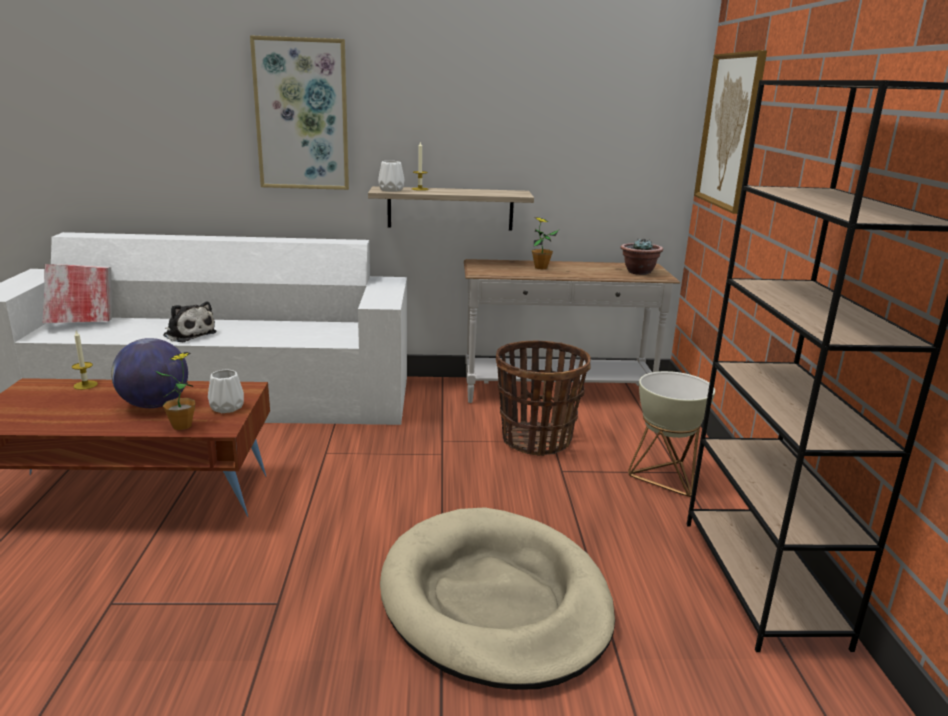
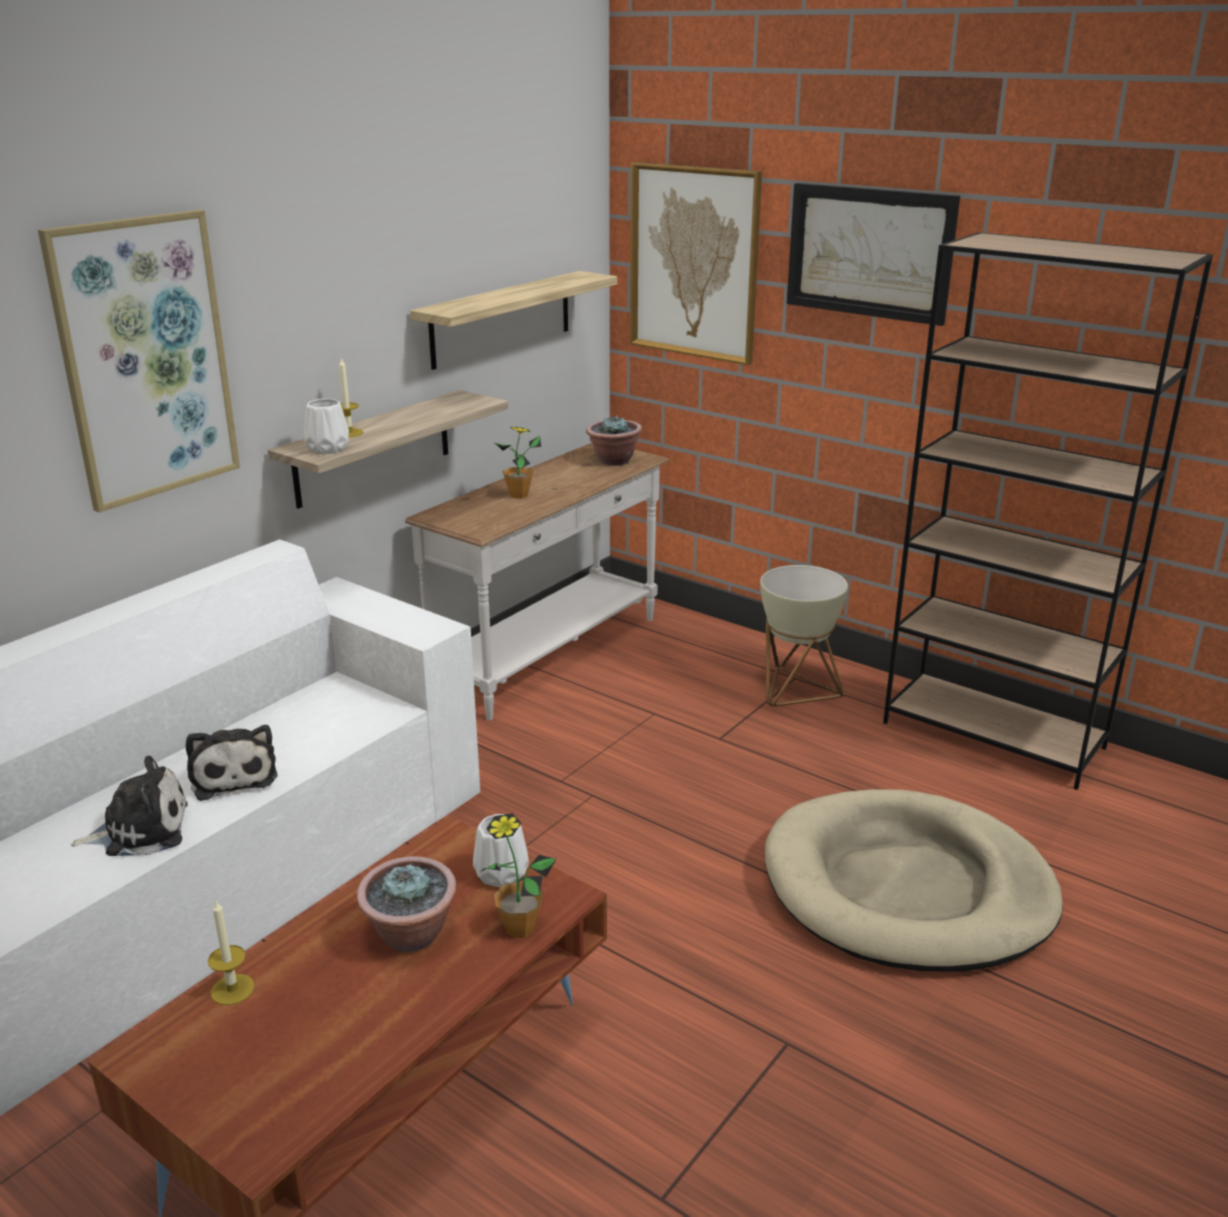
camera: 50 degrees left, 5 degrees up
(154, 405) = (411, 935): globe -> potted plant
(250, 334) = (233, 775): none -> plush toy
(536, 440) = (637, 720): basket -> none
(576, 152) = (501, 319): none -> shelf
(805, 113) = (869, 252): none -> picture

